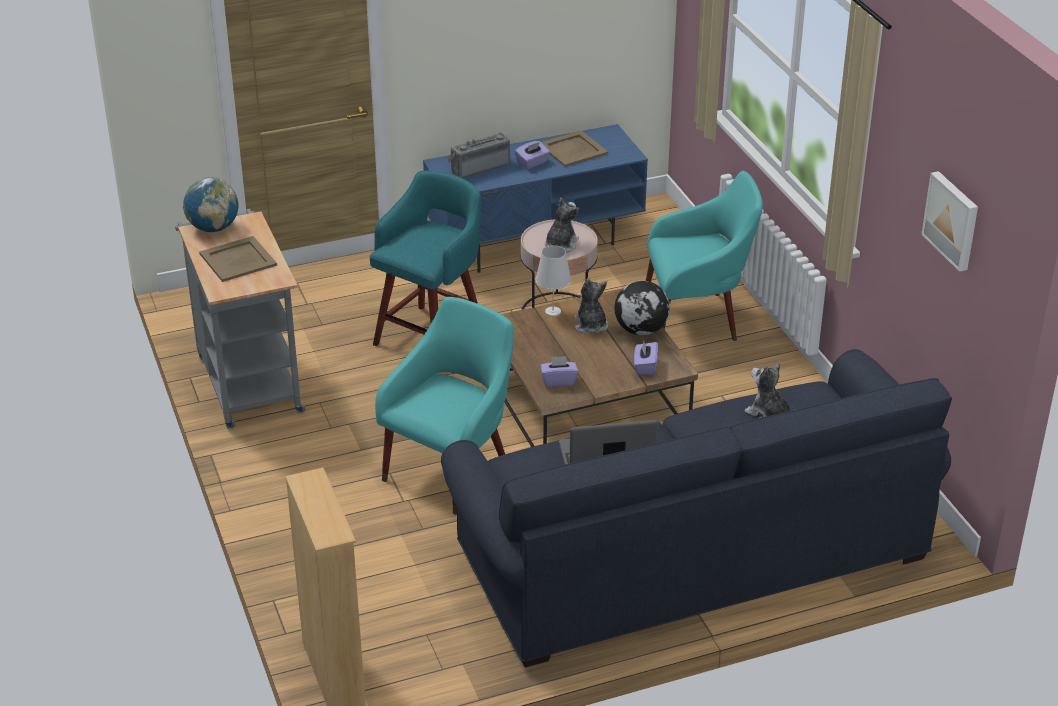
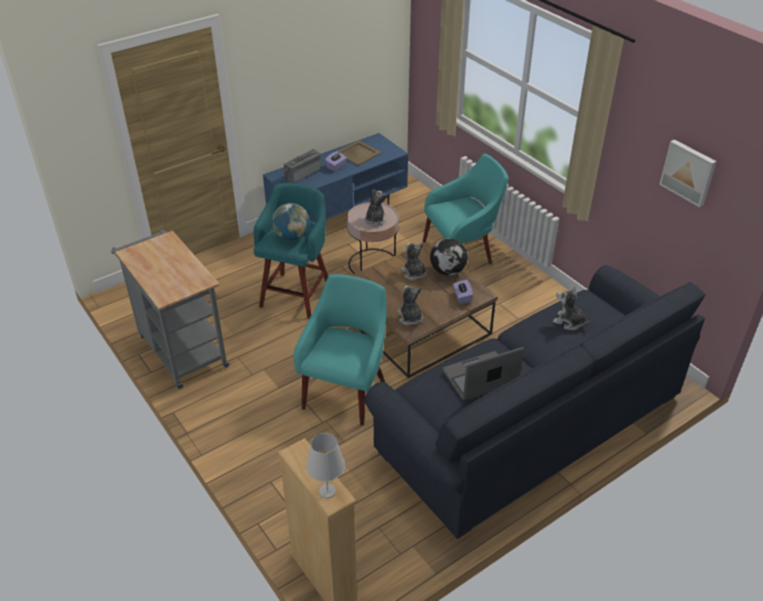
camera: 15 degrees left, 5 degrees up
(213, 228) = (142, 248): globe -> globe (292, 237)
(238, 259) = (169, 270): beige tray -> none
(553, 312) = (385, 267): white table lamp -> white table lamp (327, 491)
(558, 381) = (410, 318): purple tissue box -> plush toy

